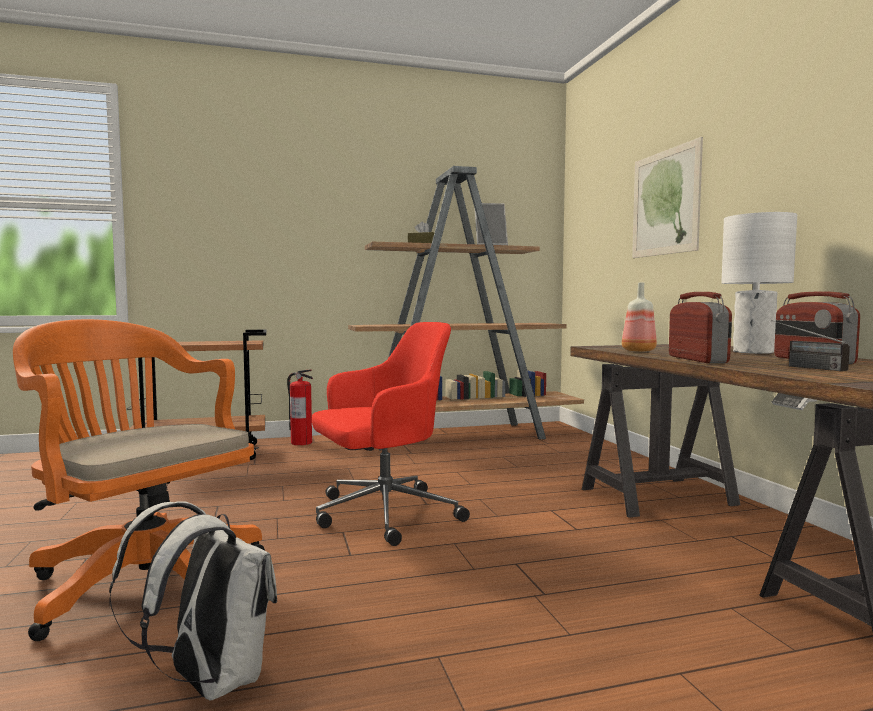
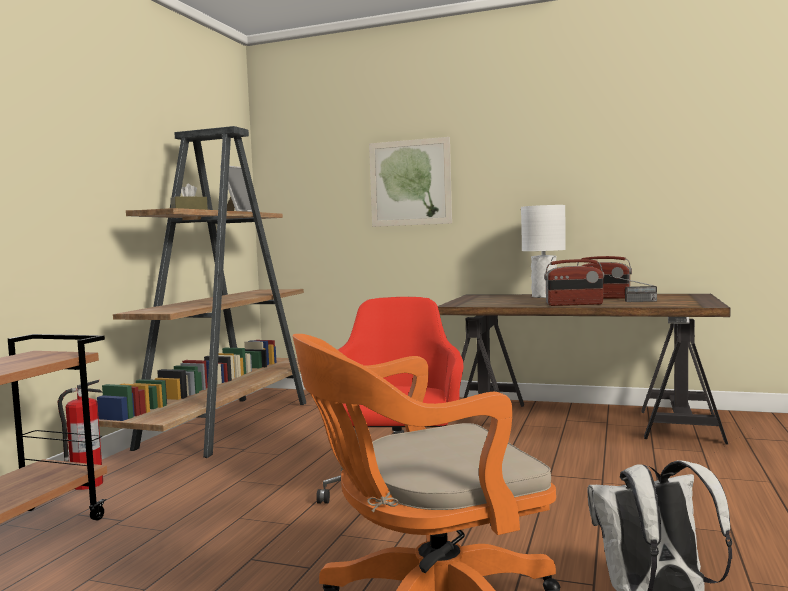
camera: 55 degrees left, 0 degrees up
(638, 351) = (502, 304): bottle -> none
(698, 359) = (574, 304): radio -> radio turned 150 degrees clockwise

